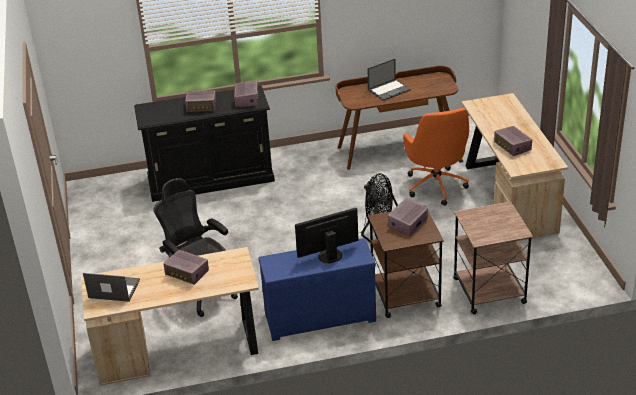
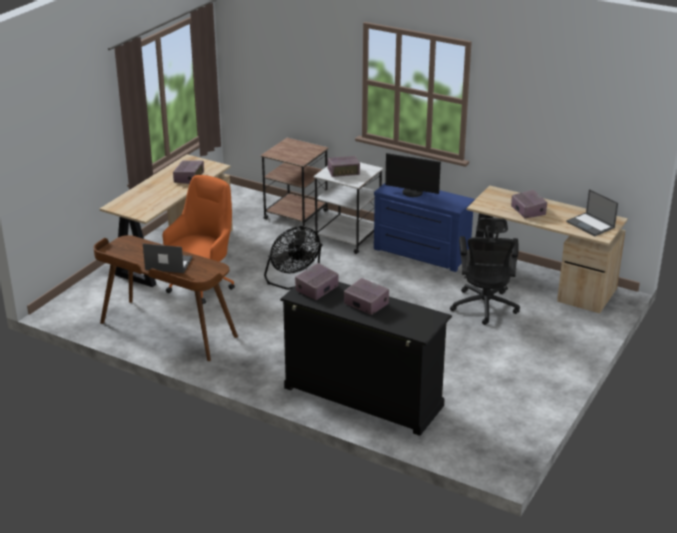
camera: 140 degrees left, 5 degrees down
(404, 295) = (349, 238): brown cart -> white cart

